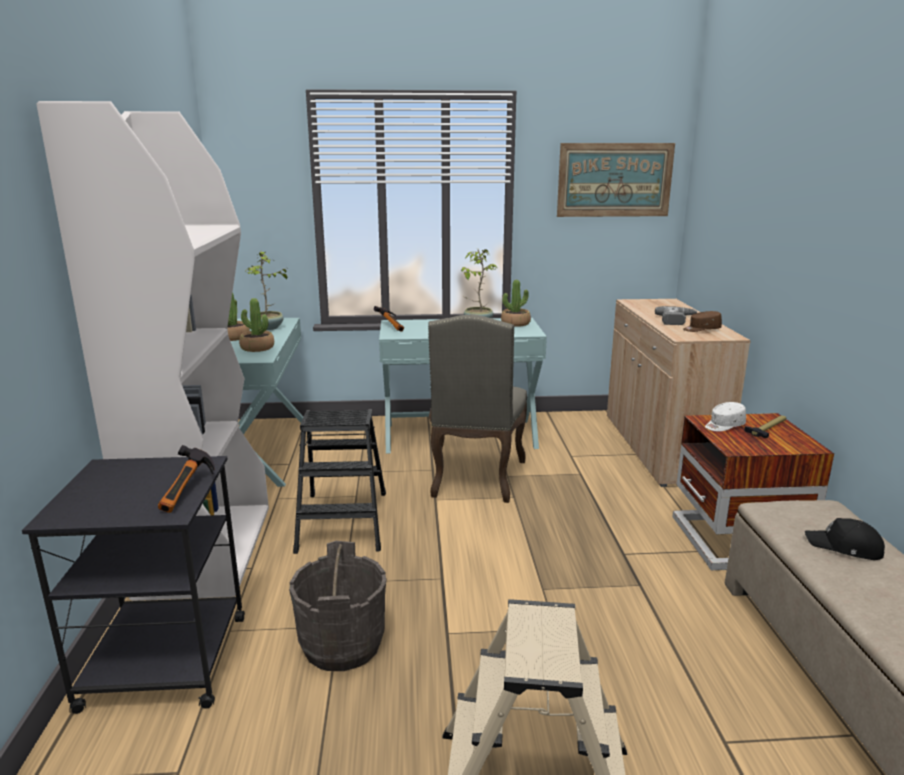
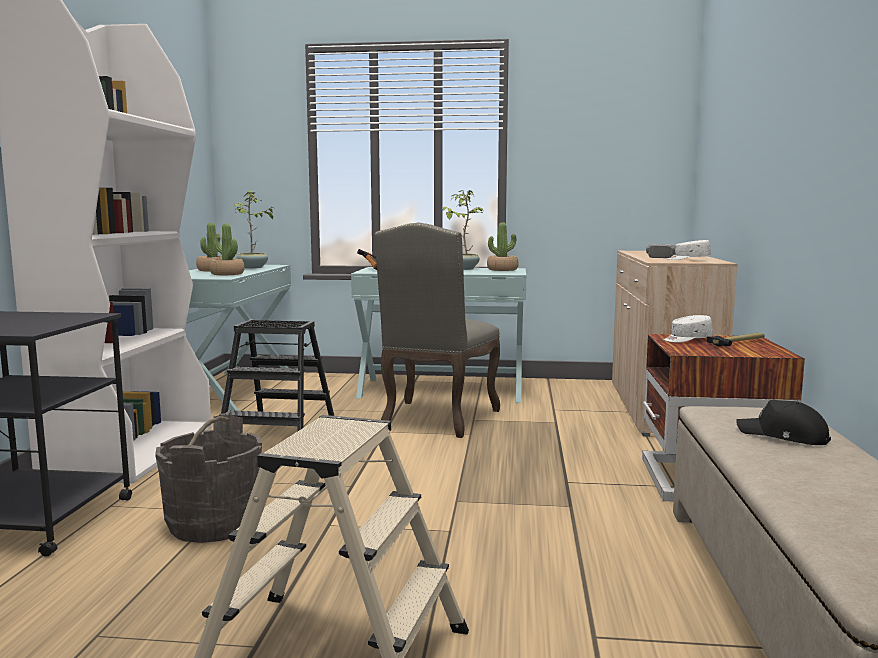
camera: 10 degrees right, 10 degrees down
(189, 492) = (58, 324): hammer -> none
(614, 180) = (614, 126): picture -> none
(701, 329) = (688, 259): brown cap -> white cap

